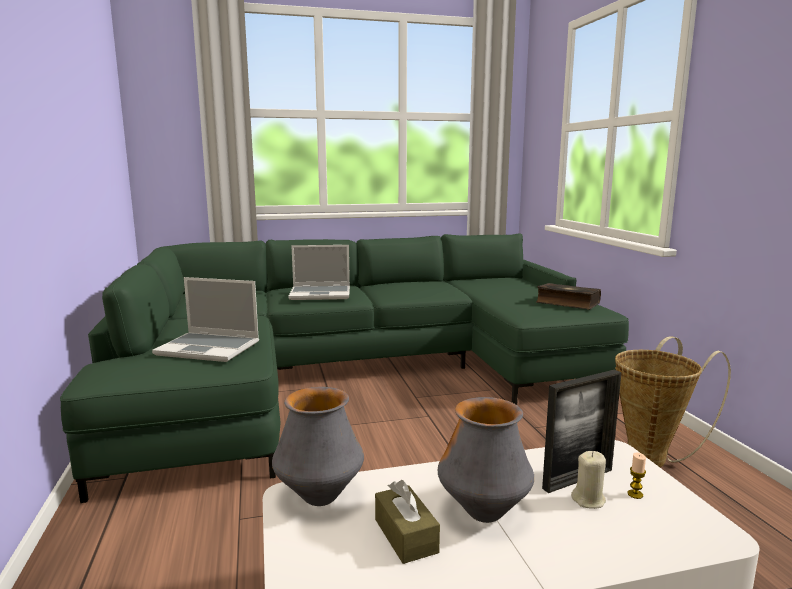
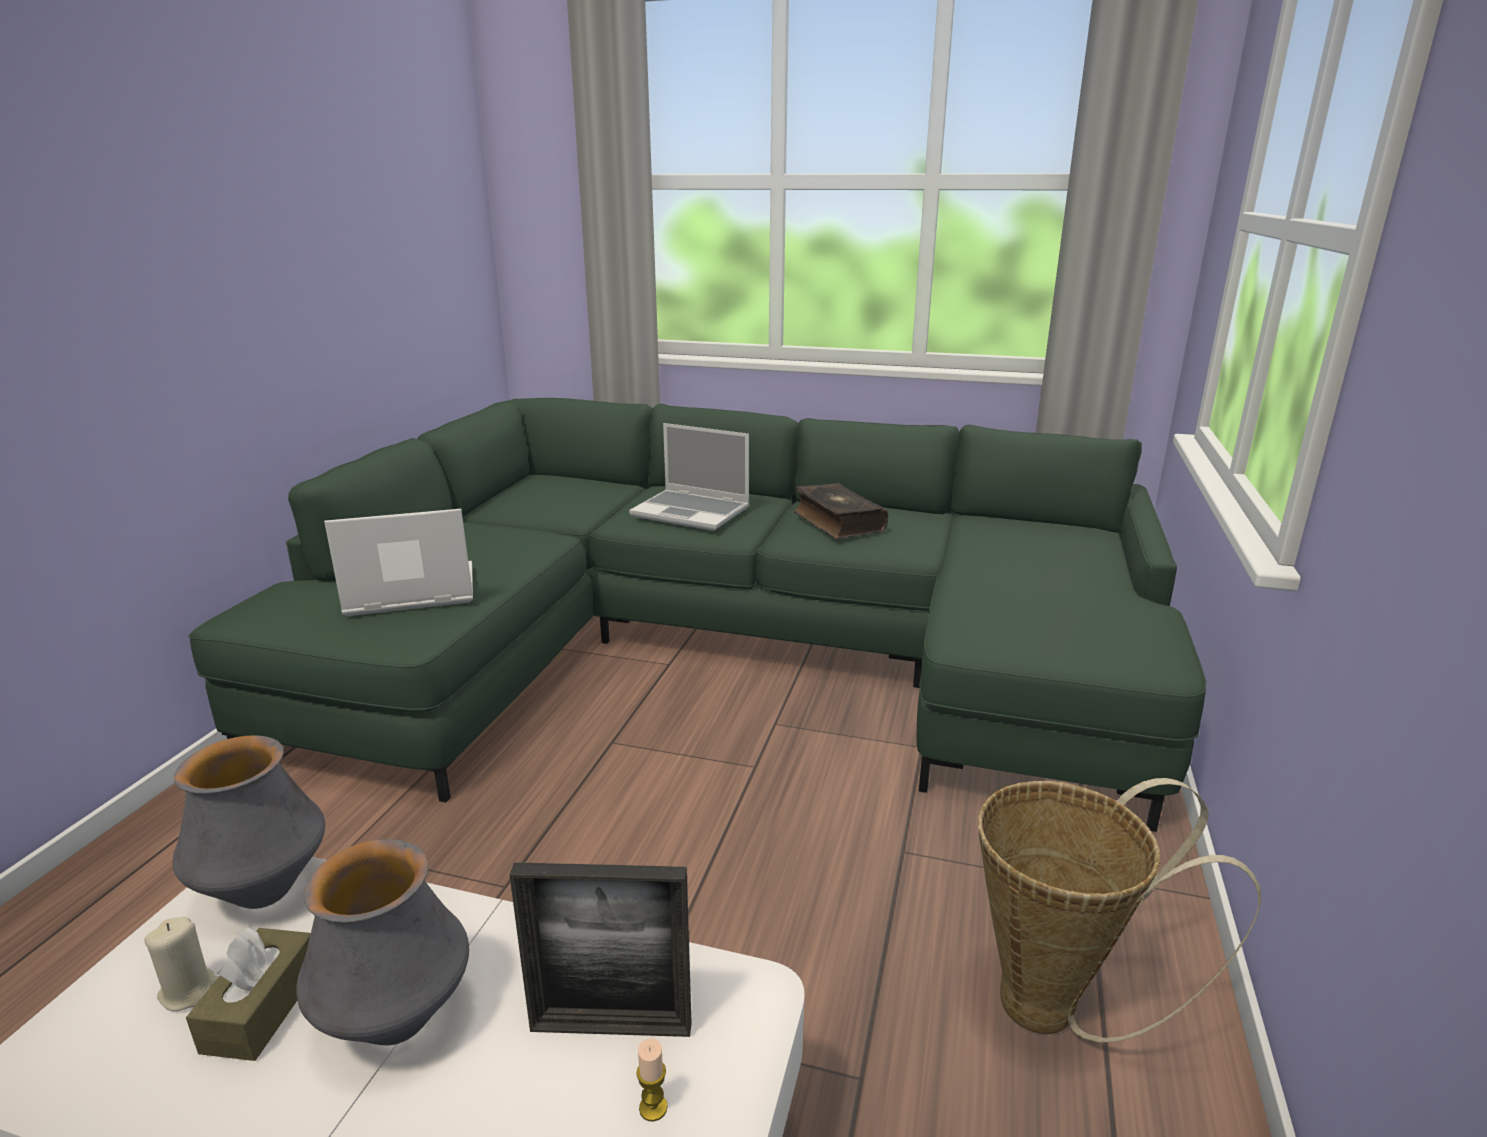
camera: 30 degrees right, 10 degrees up
(210, 348) = (409, 593): laptop -> laptop turned 120 degrees clockwise
(567, 303) = (1102, 622): book -> book (837, 522)
(588, 500) = (566, 1078): beige candle -> beige candle (190, 991)

